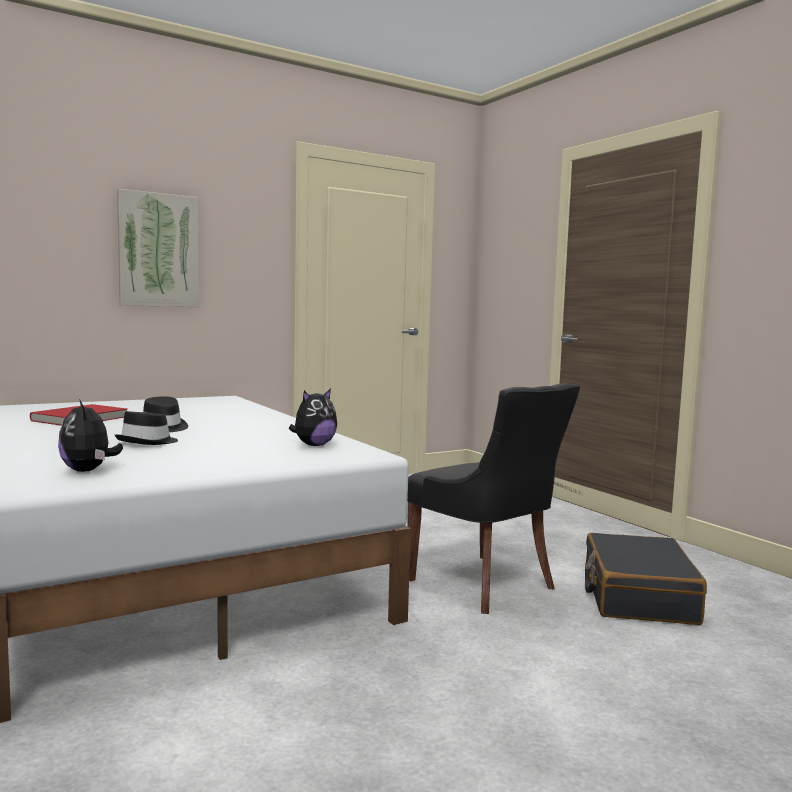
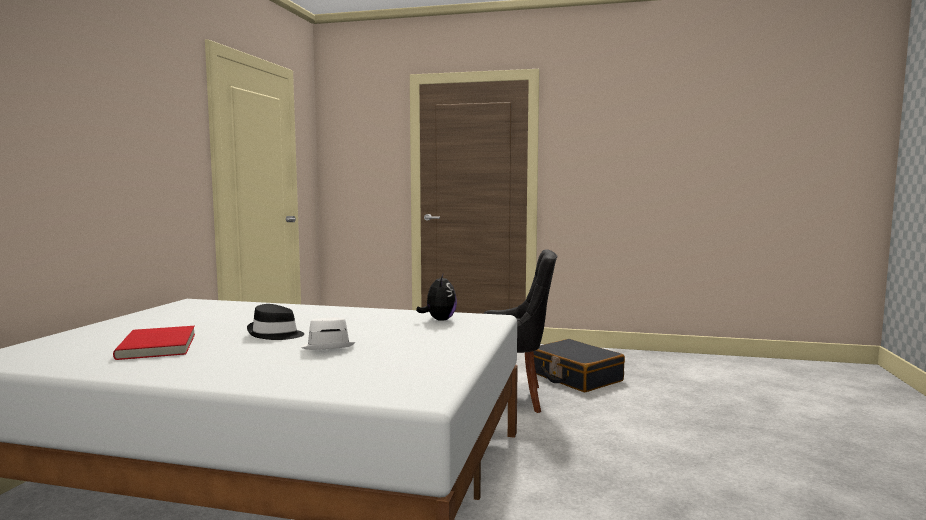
camera: 45 degrees left, 0 degrees up
(88, 471) = (399, 373): plush toy -> none
(148, 442) = (328, 346): black hat -> white hat
(158, 250) = (107, 148): picture -> none

